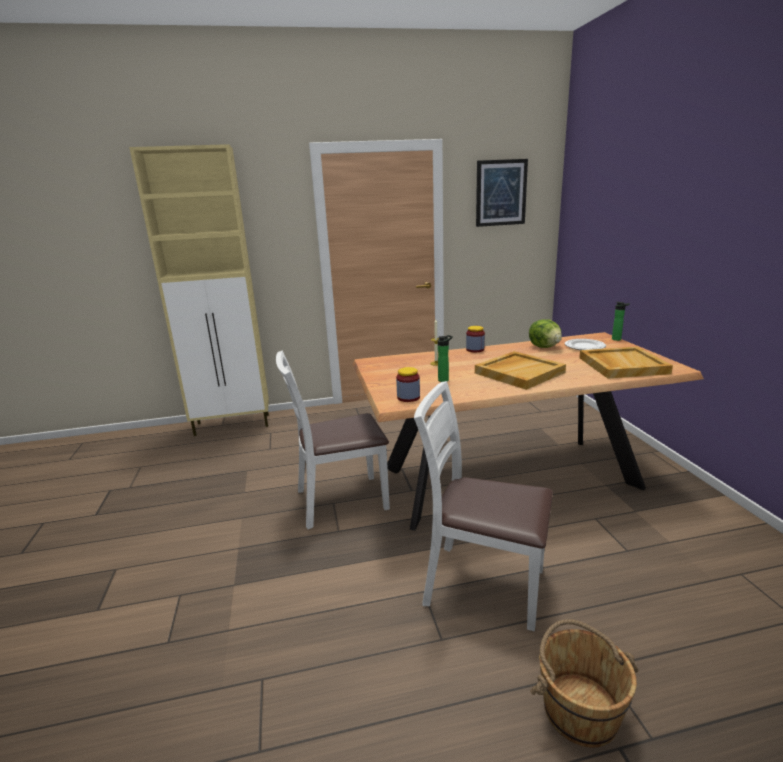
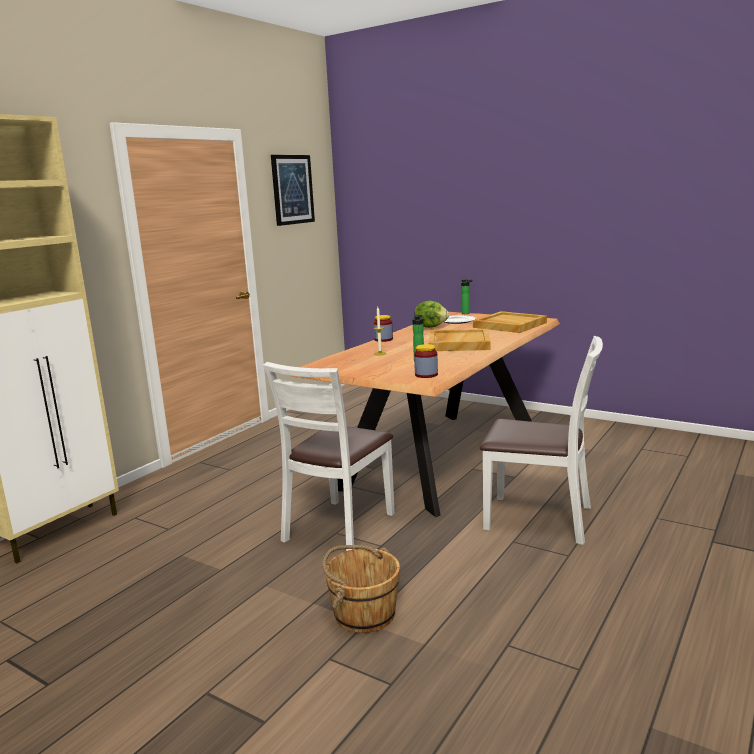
camera: 45 degrees left, 5 degrees down
(482, 585) = (539, 519): white chair -> white chair turned 135 degrees counterclockwise
(579, 709) = (676, 539): brown bucket -> brown bucket (363, 613)

